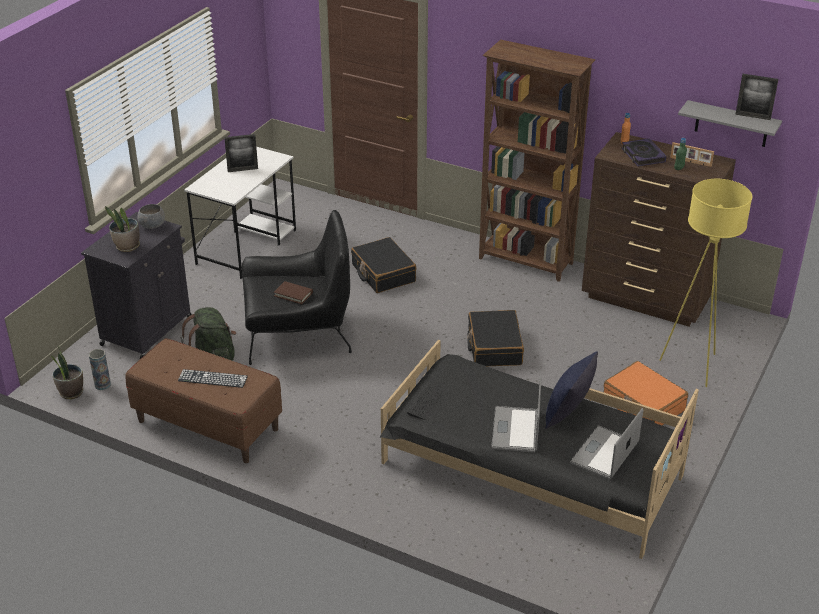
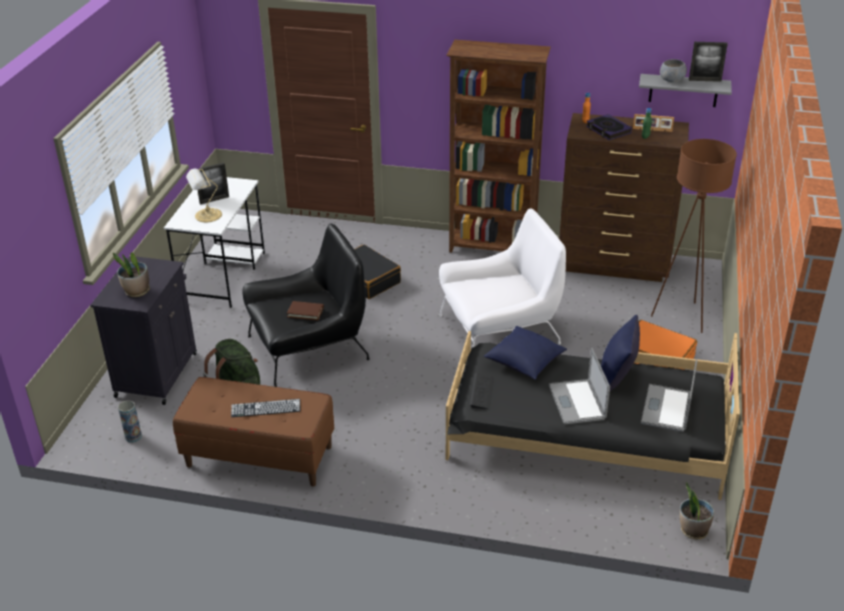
camera: 15 degrees left, 0 degrees up
(71, 392) = (103, 450): potted plant -> potted plant (693, 530)
(152, 225) = (153, 266): grey bowl -> grey bowl (671, 80)
(228, 184) = (207, 215): none -> table lamp
(482, 381) = (524, 363): none -> blue pillow
(494, 347) = (500, 330): black suitcase -> white armchair
(692, 366) = (681, 317): yellow floor lamp -> brown floor lamp

